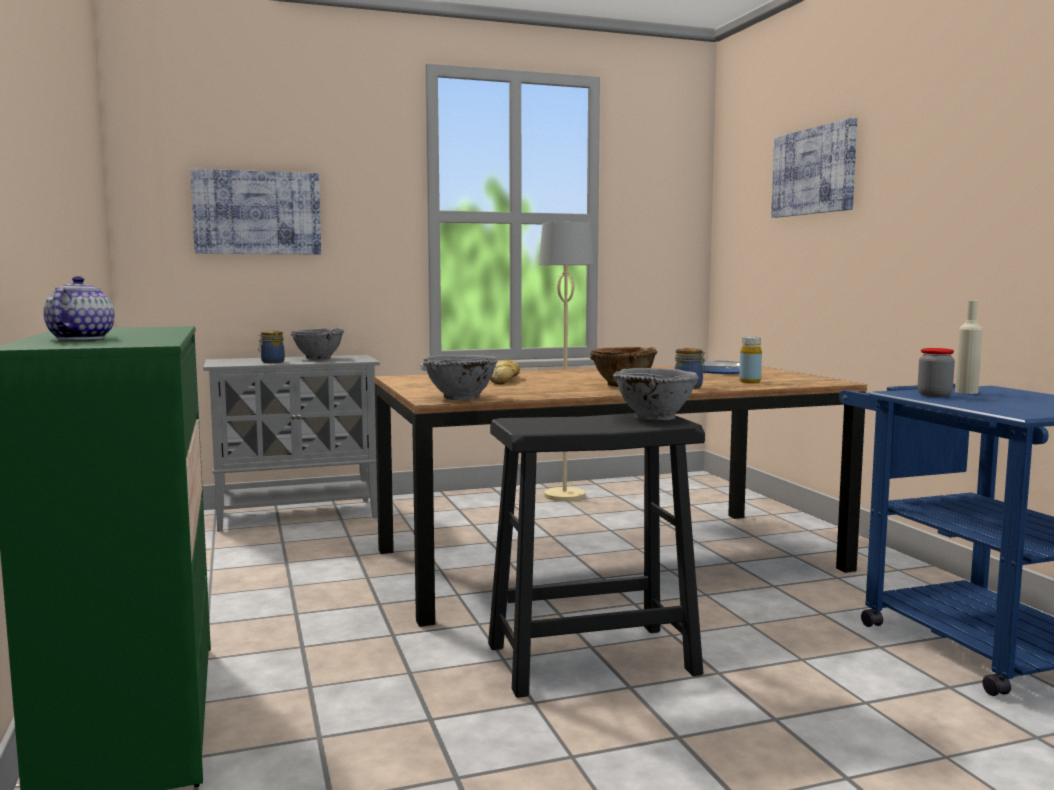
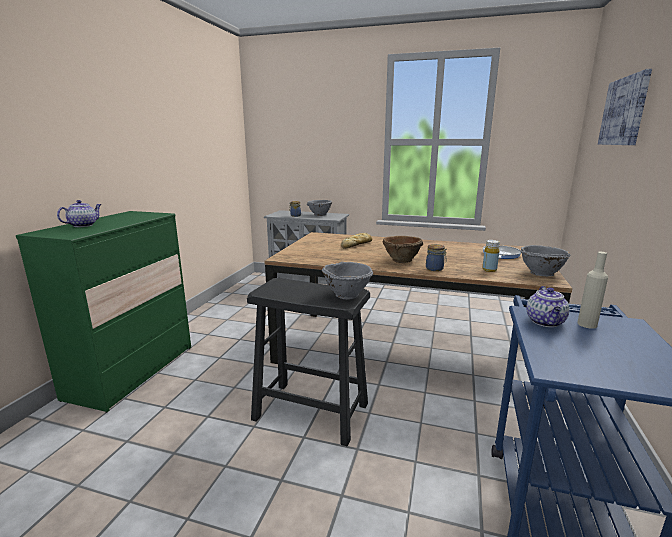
camera: 35 degrees right, 10 degrees up
(257, 213) = (302, 142): picture -> none
(460, 398) = (297, 257): grey bowl -> grey bowl (540, 273)
(565, 496) = (440, 301): beige floor lamp -> none
(934, 395) = (545, 322): jar -> teapot

